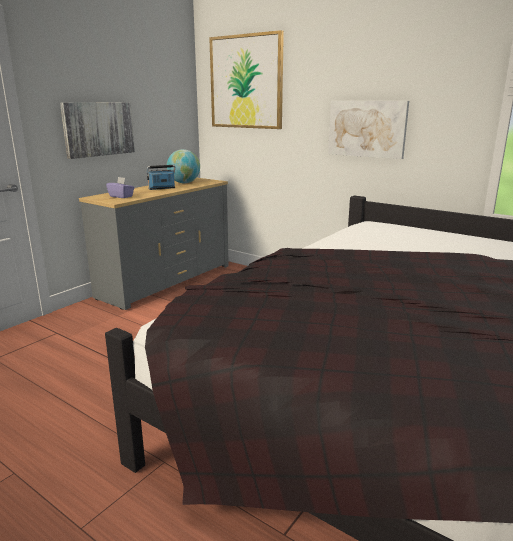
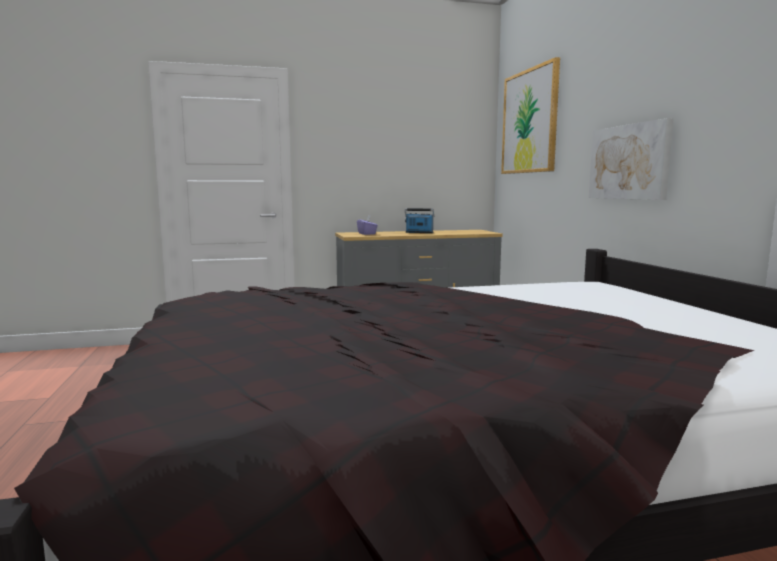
camera: 40 degrees right, 10 degrees down
(98, 129) = (366, 171): picture -> none
(184, 183) = (454, 231): globe -> none

